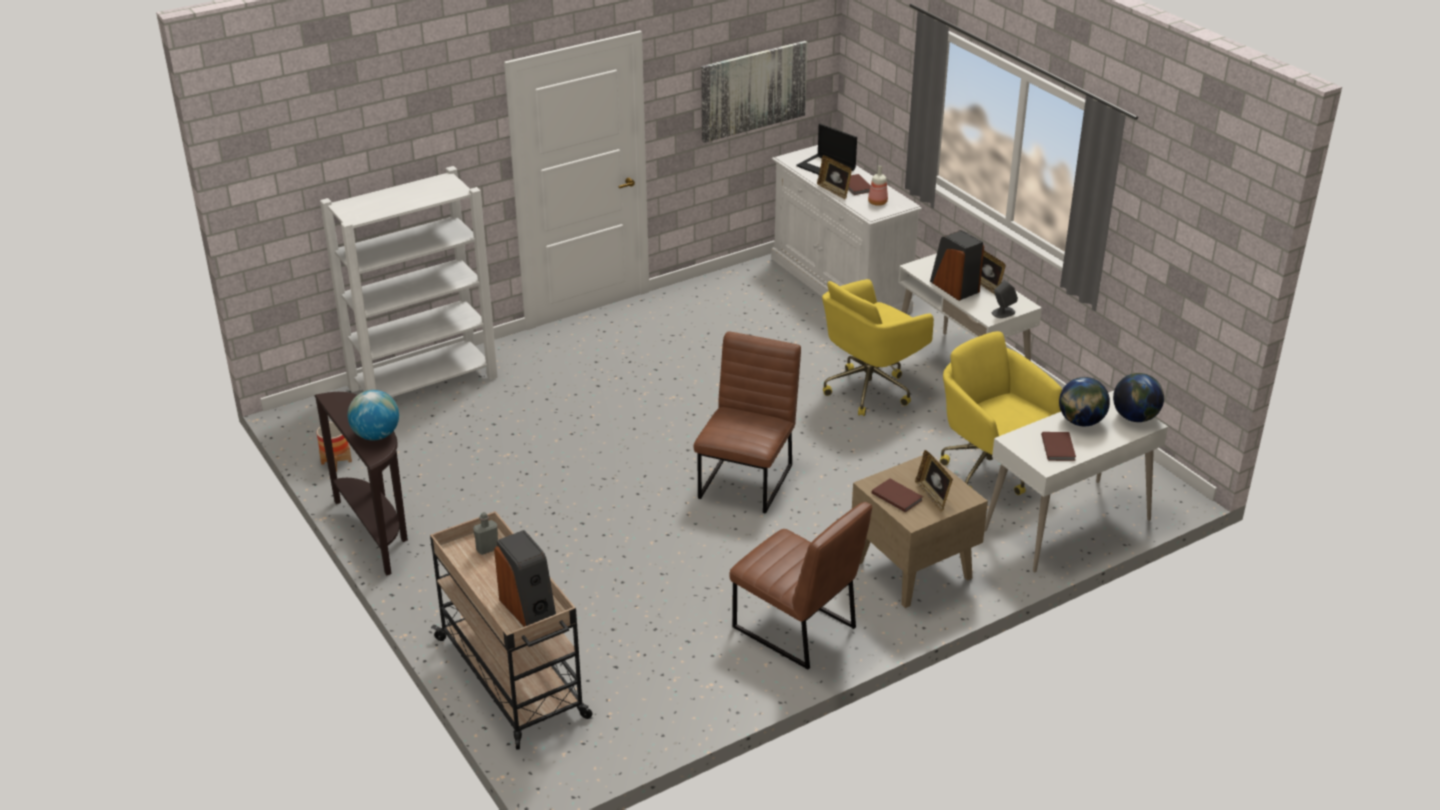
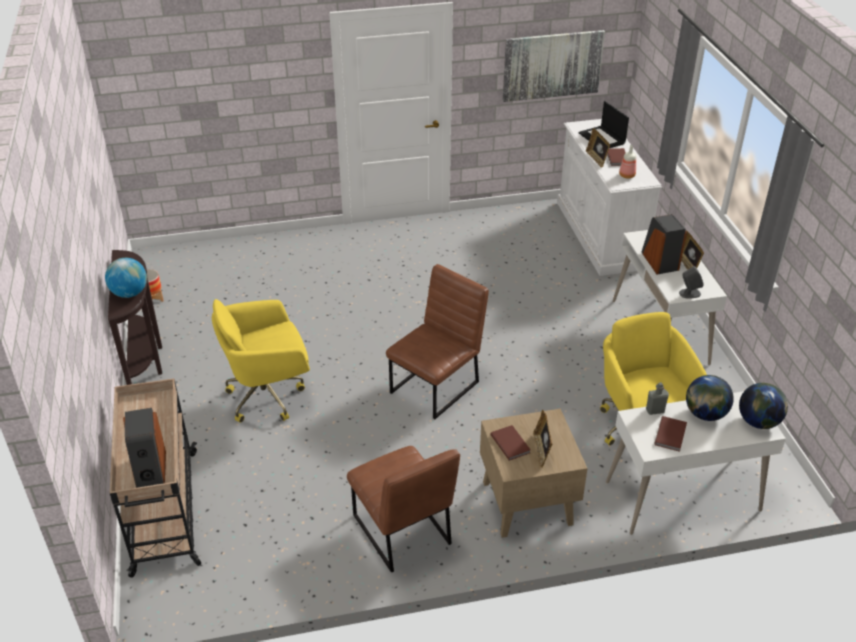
camera: 20 degrees right, 5 degrees up
(423, 383) = (248, 250): white bookcase -> none
(487, 549) = (155, 408): grey bottle -> grey bottle (655, 410)
(871, 390) = (577, 330): yellow office chair -> yellow office chair (268, 397)

